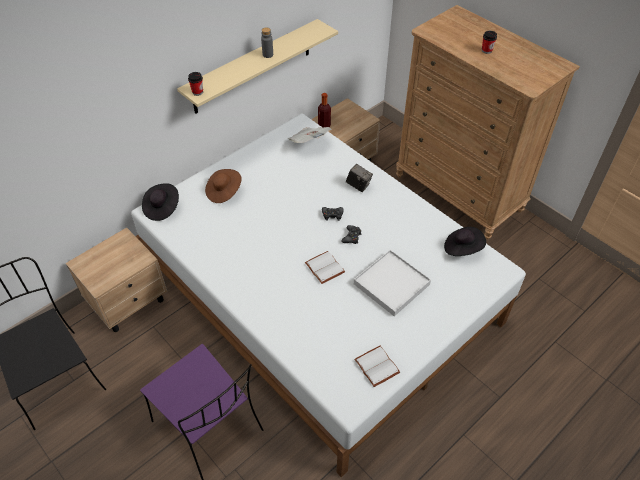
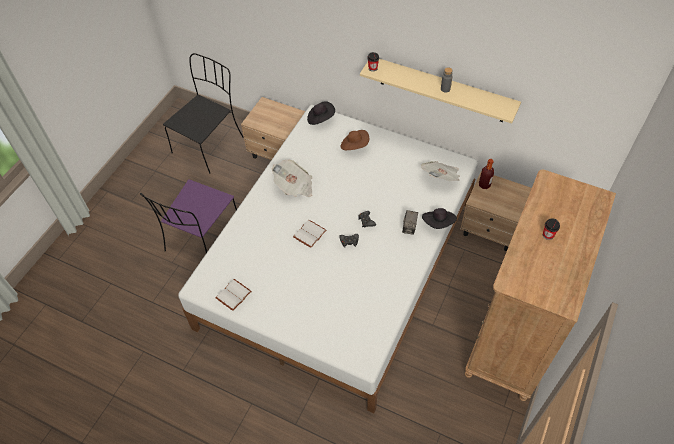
camera: 70 degrees right, 5 degrees up
(248, 262) = (294, 186): none -> newspaper
(392, 284) = (313, 283): white tray -> none
(462, 248) = (375, 324): black hat -> black hat (438, 223)

